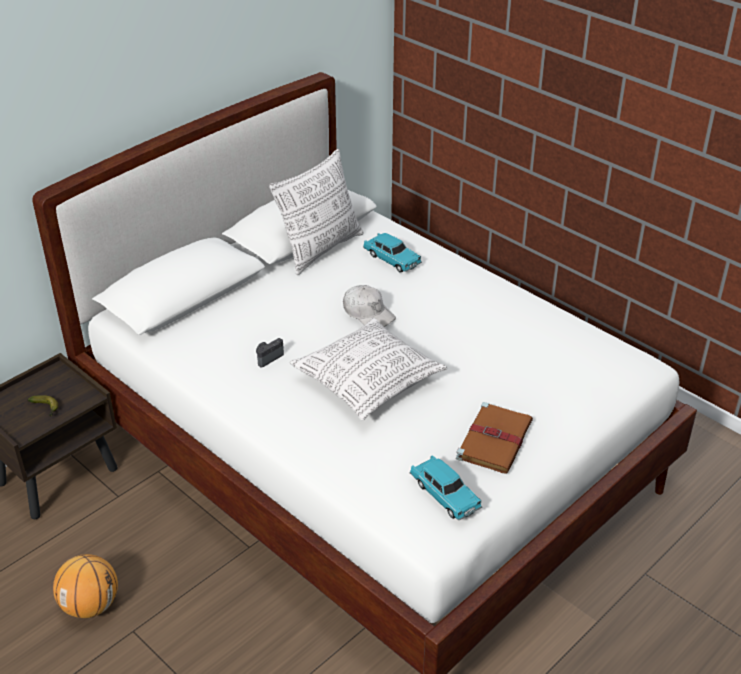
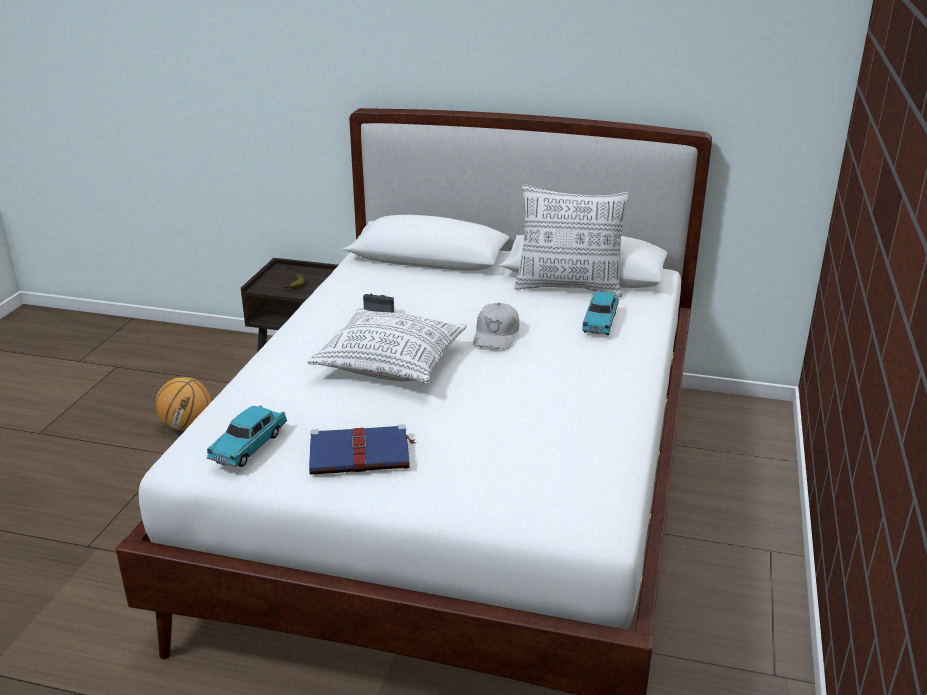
camera: 60 degrees right, 10 degrees down
(494, 439) = (361, 454): brown book -> blue book

